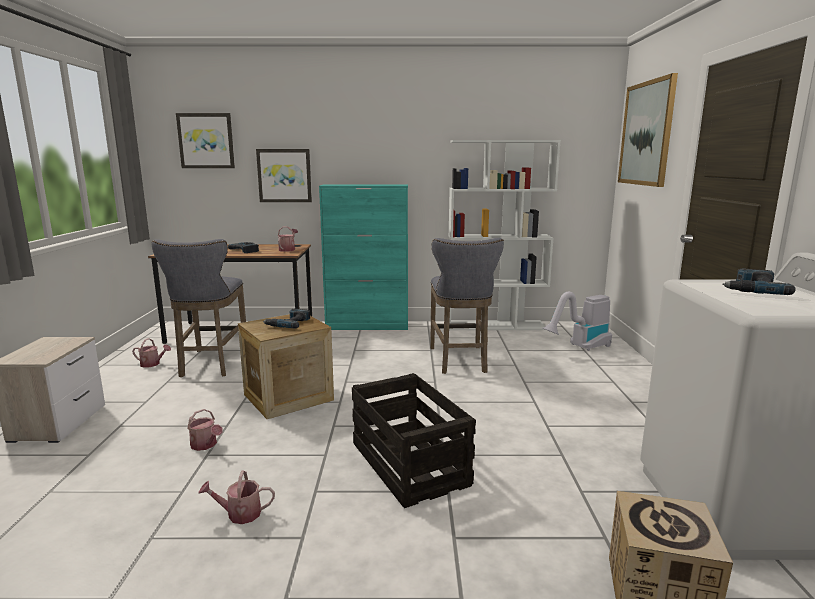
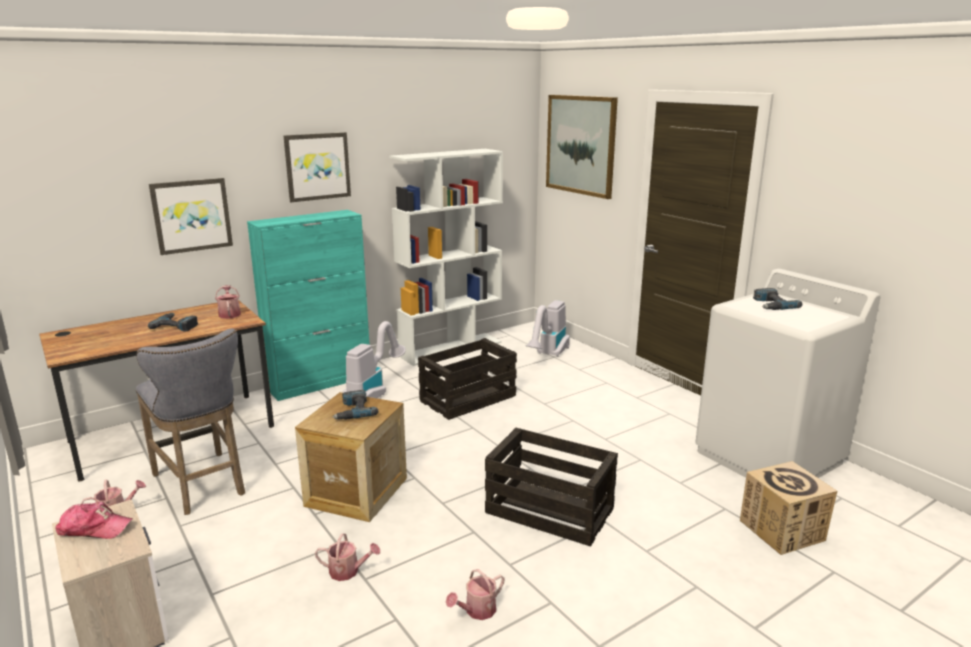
camera: 35 degrees left, 5 degrees up
(51, 344) = (94, 528): none -> cap
(206, 141) = (67, 179): picture -> picture (317, 166)
(395, 339) = (374, 392): none -> vacuum cleaner
(459, 361) = (467, 399): grey stool -> crate

